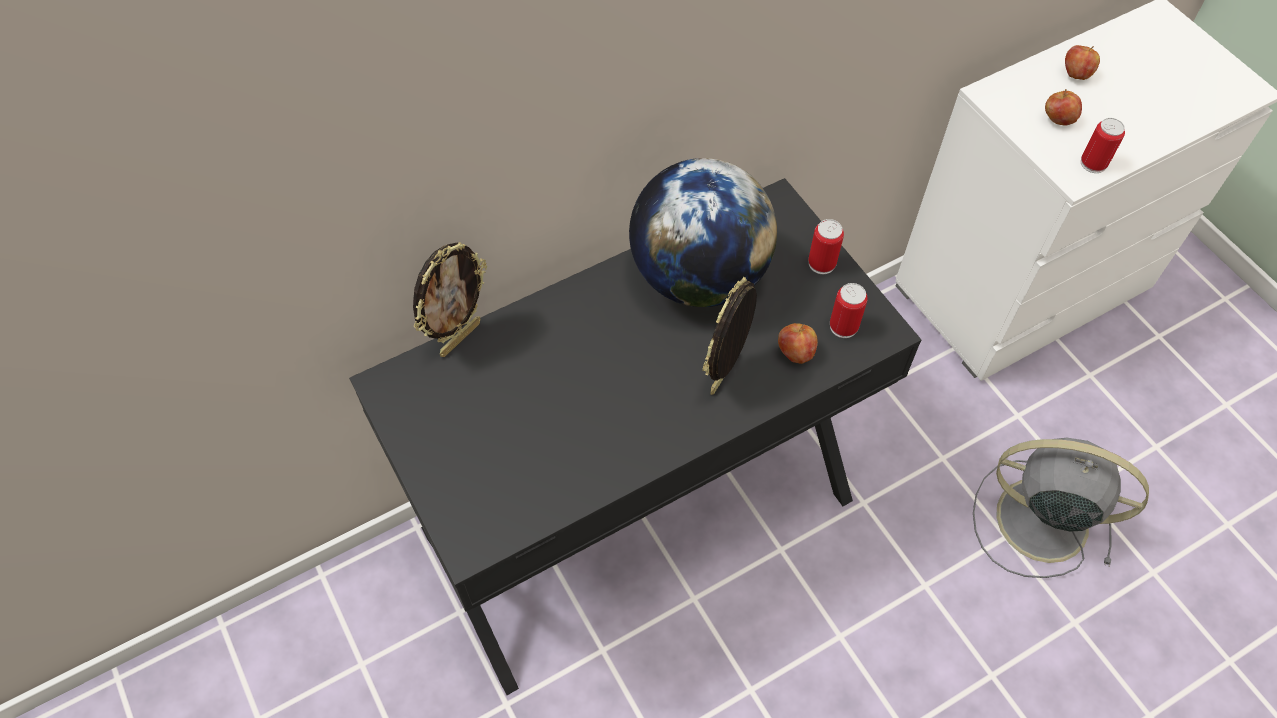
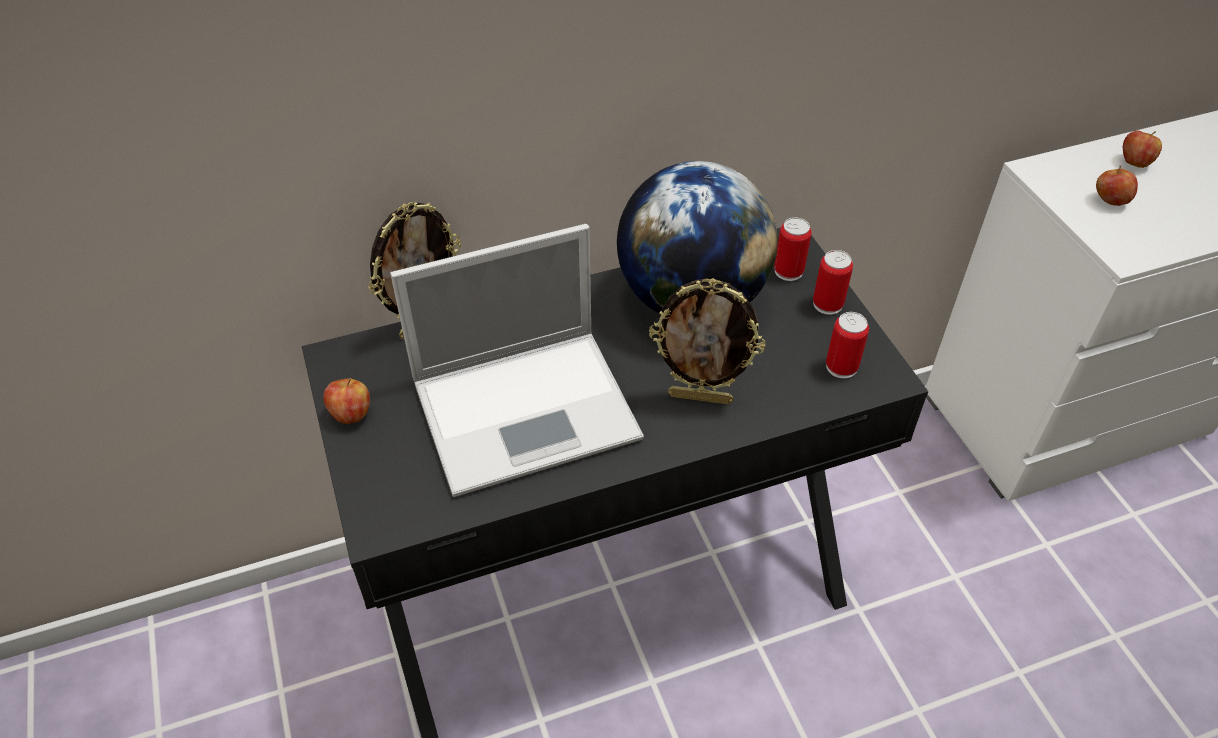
camera: 10 degrees right, 10 degrees down
(576, 410) = (529, 408): none -> laptop
(725, 375) = (700, 397): picture frame -> picture frame turned 120 degrees counterclockwise
(795, 353) = (782, 385): apple -> apple (351, 414)
(1037, 518) = (1058, 658): grey fan -> none
(1093, 163) = (1146, 245): can -> can (788, 271)

